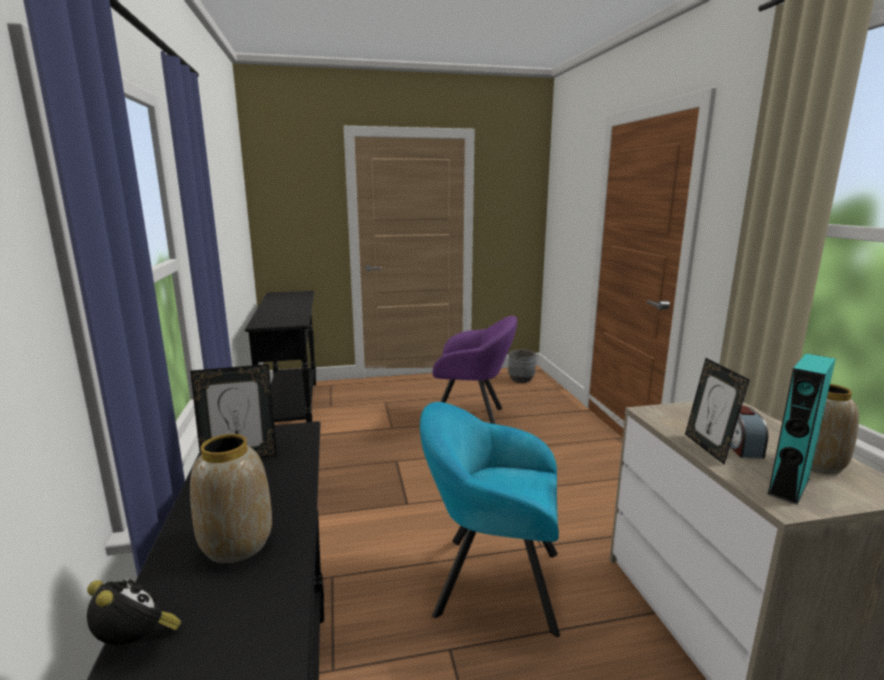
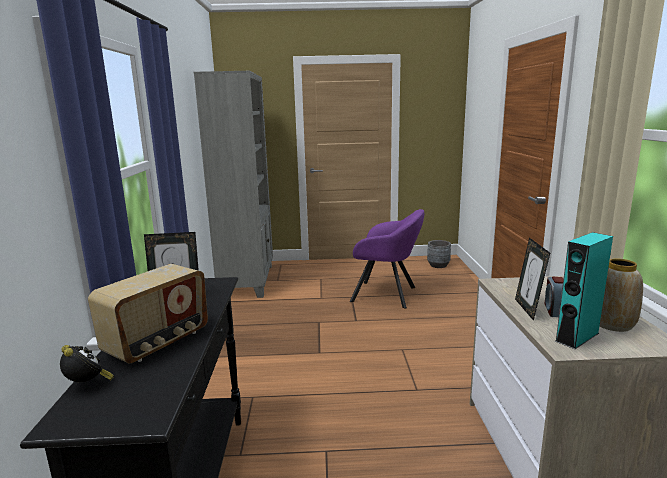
camera: 10 degrees right, 0 degrees up
(236, 544) = (158, 342): vase -> radio
(292, 409) = (248, 281): black console table -> grey bookcase
(491, 580) = (369, 409): turquoise armchair -> none

